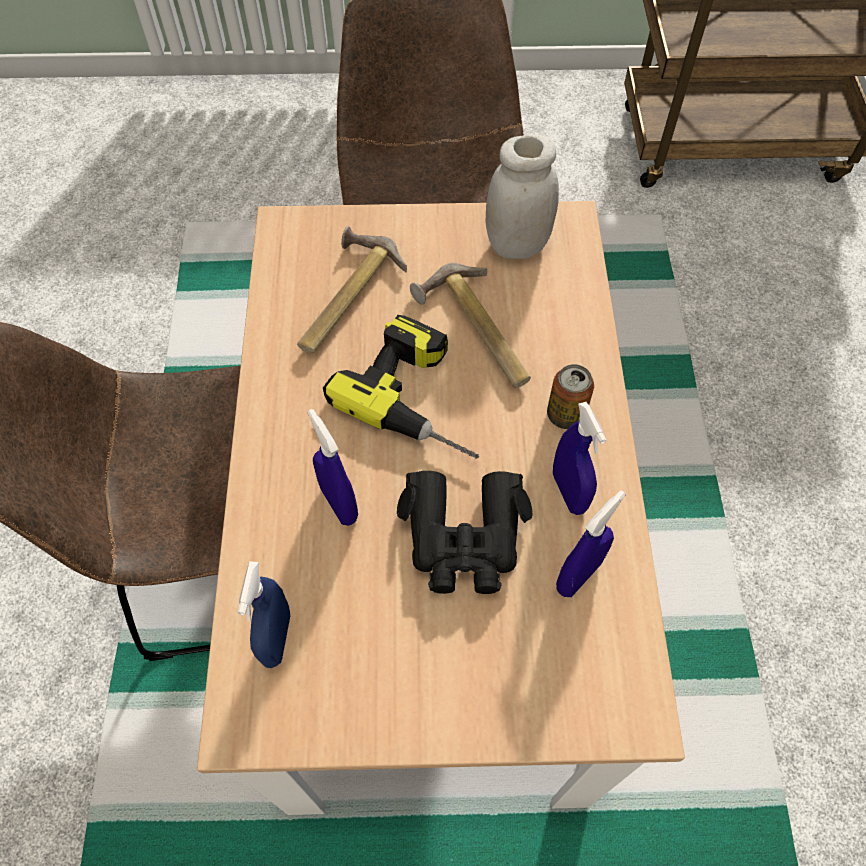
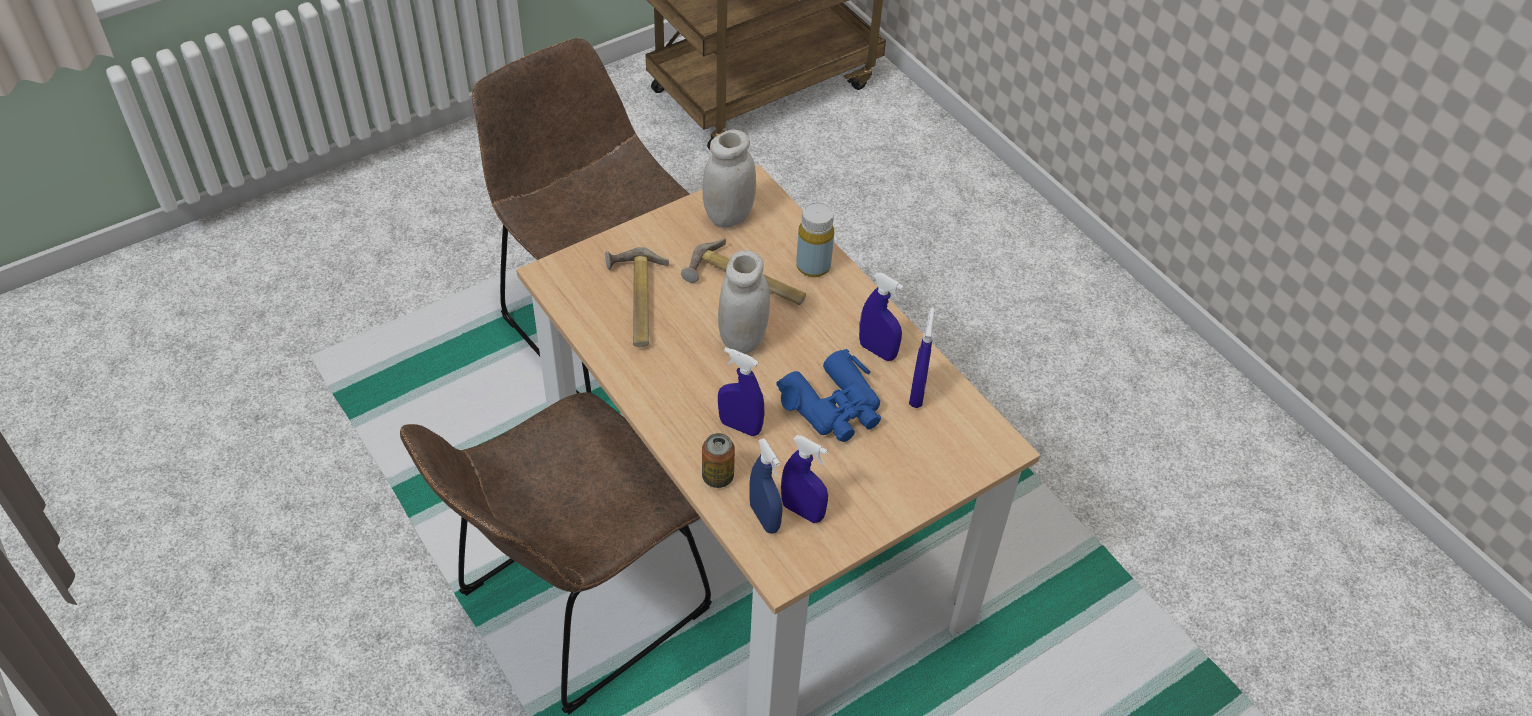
camera: 35 degrees left, 10 degrees down
(325, 656) = (802, 511): none -> blue spray bottle
(423, 396) = (743, 339): power drill -> white jar
(464, 538) = (834, 407): black binoculars -> blue binoculars
(565, 415) = (842, 308): can -> can (717, 477)
(569, 347) = (813, 266): none -> yellow bottle

